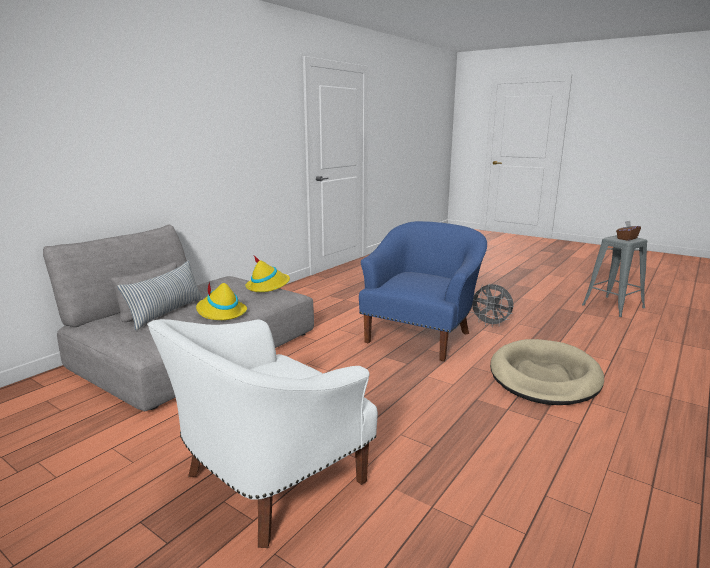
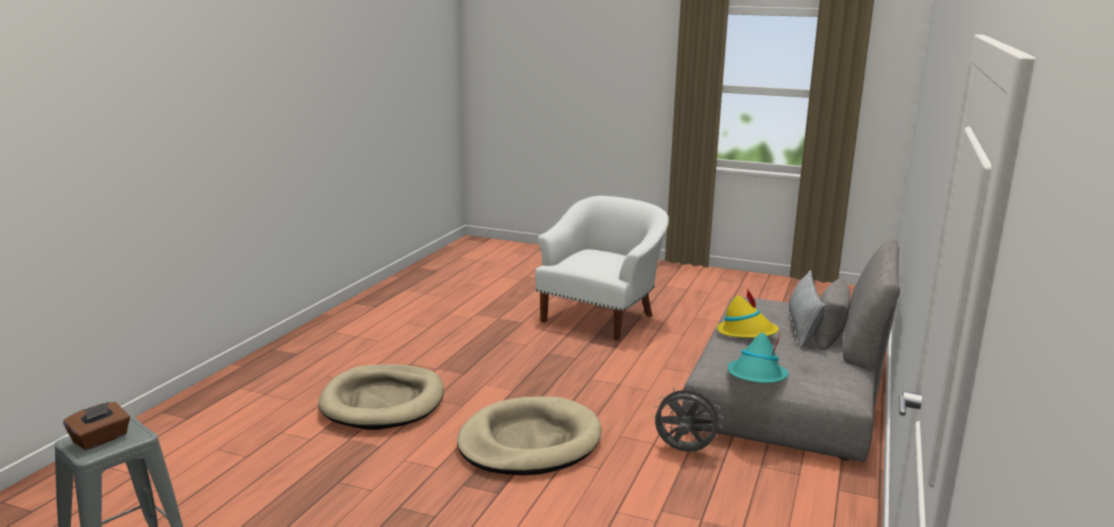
camera: 165 degrees right, 0 degrees up
(268, 286) = (756, 377): yellow hat -> turquoise hat
(421, 336) = (529, 442): blue armchair -> beige dog bed
(490, 324) = (420, 481): grey fan -> grey fan (683, 451)

